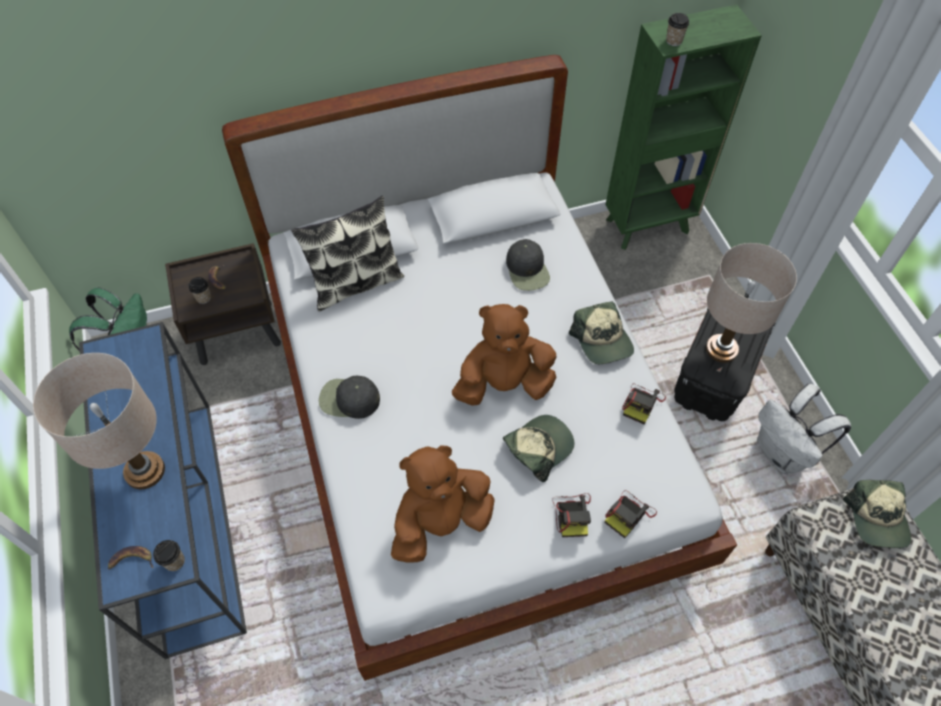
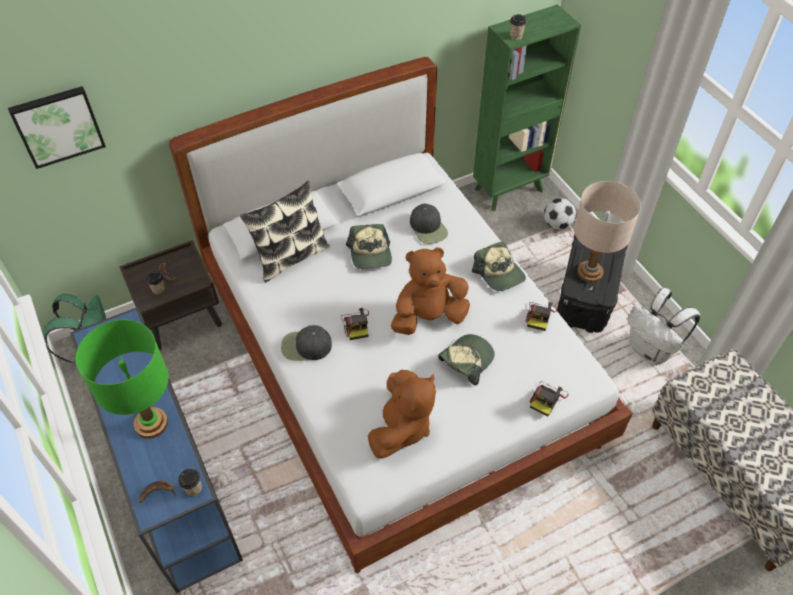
camera: 10 degrees left, 5 degrees down
(81, 94) = (57, 125): none -> picture
(144, 471) = (151, 424): beige table lamp -> green table lamp
(441, 522) = (401, 427): brown plush toy -> brown plush toy turned 150 degrees clockwise
(572, 514) = (503, 405): camera -> camera (356, 324)
(697, 277) = (557, 225): none -> football
(877, 518) = (733, 378): cap -> cap (370, 253)

